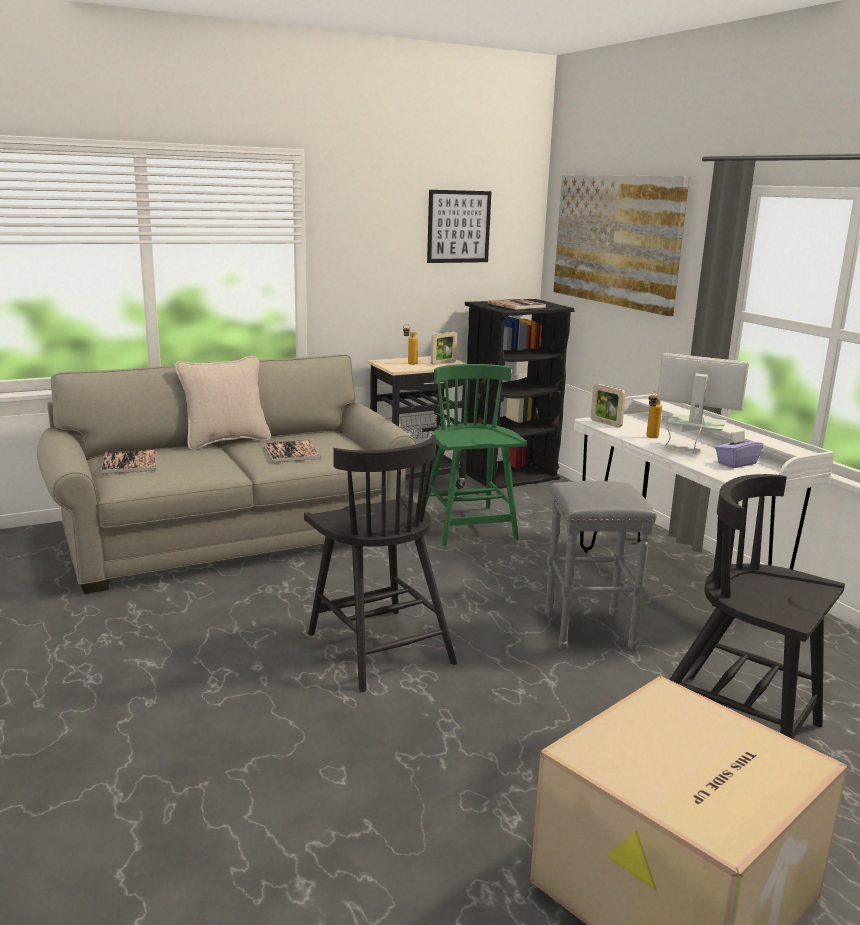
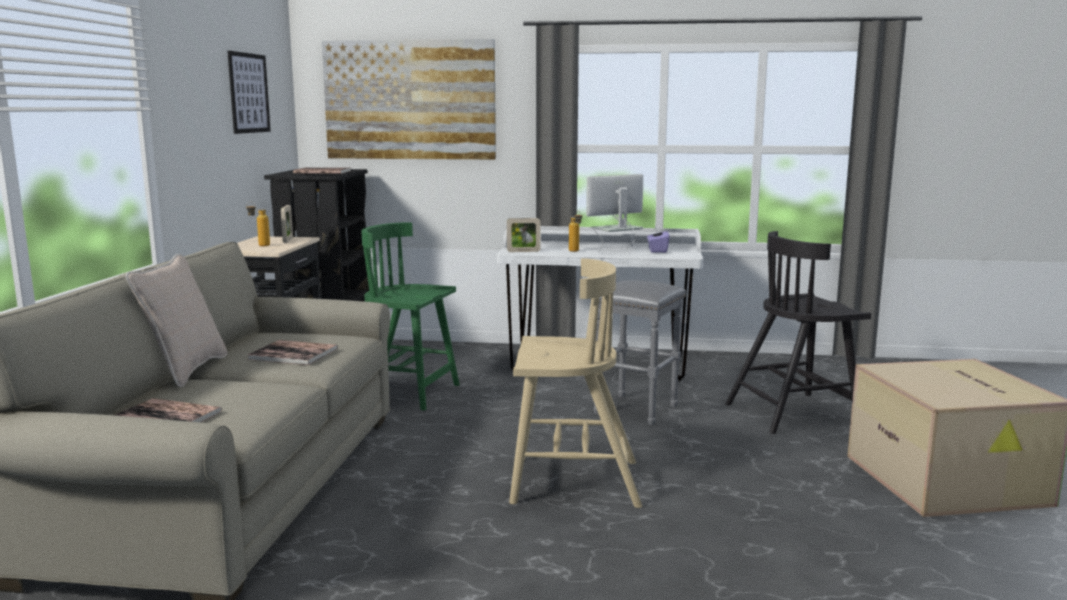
camera: 55 degrees left, 5 degrees down
(378, 646) = (572, 481): black chair -> beige chair

